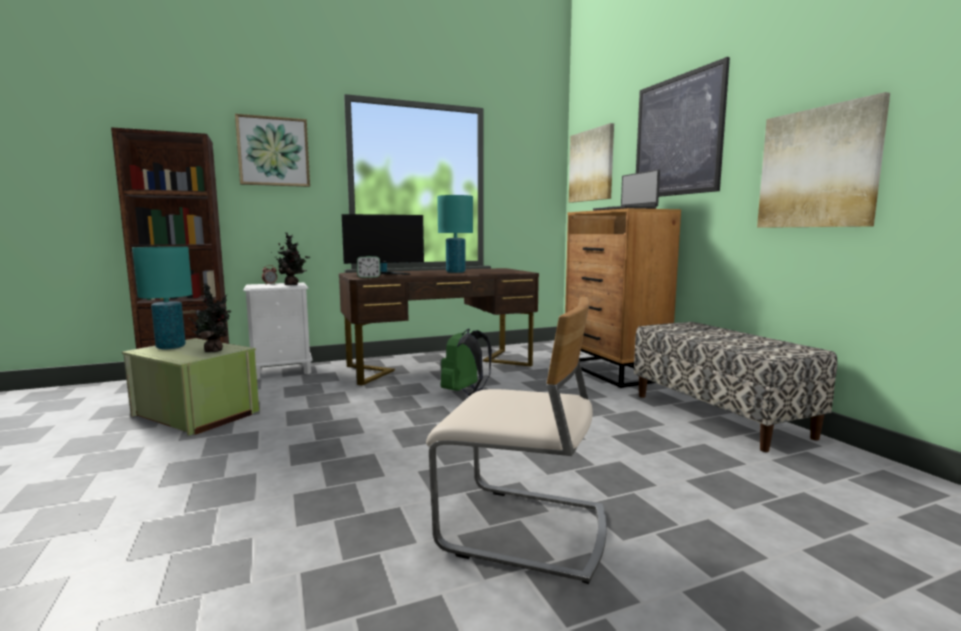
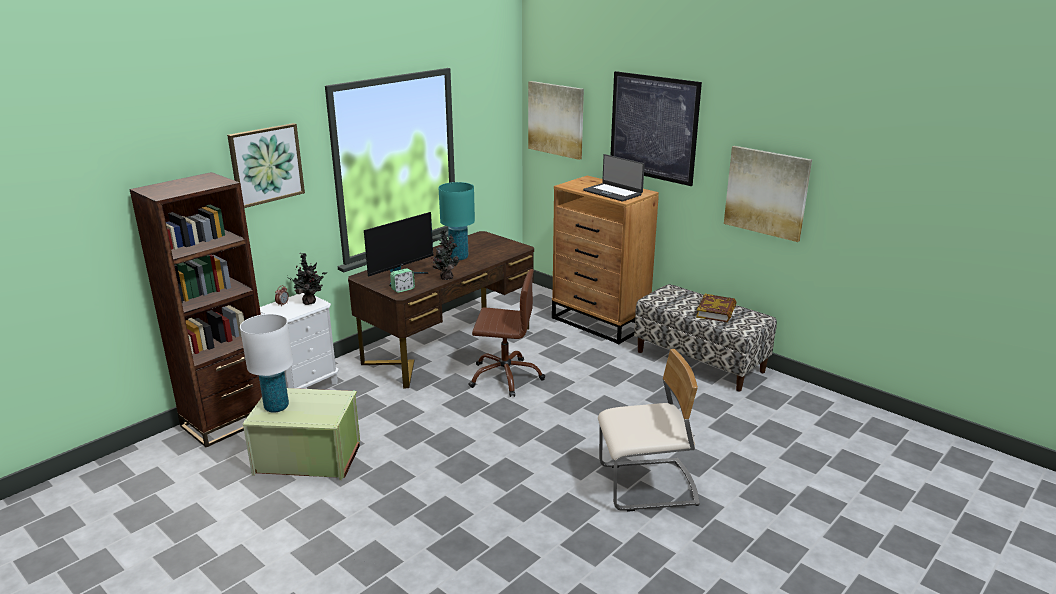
camera: 25 degrees left, 15 degrees up
(171, 347) = (276, 407): turquoise table lamp -> white table lamp
(214, 350) = (327, 403): potted plant -> potted plant (446, 277)
(465, 392) = (505, 377): green backpack -> brown office chair
(739, 340) = (716, 312): none -> book

